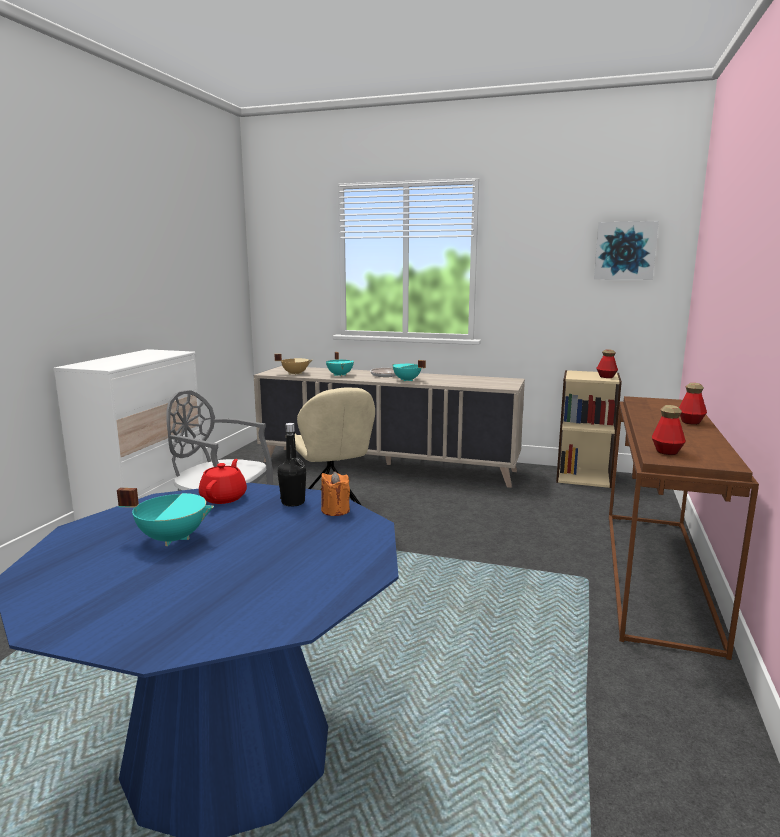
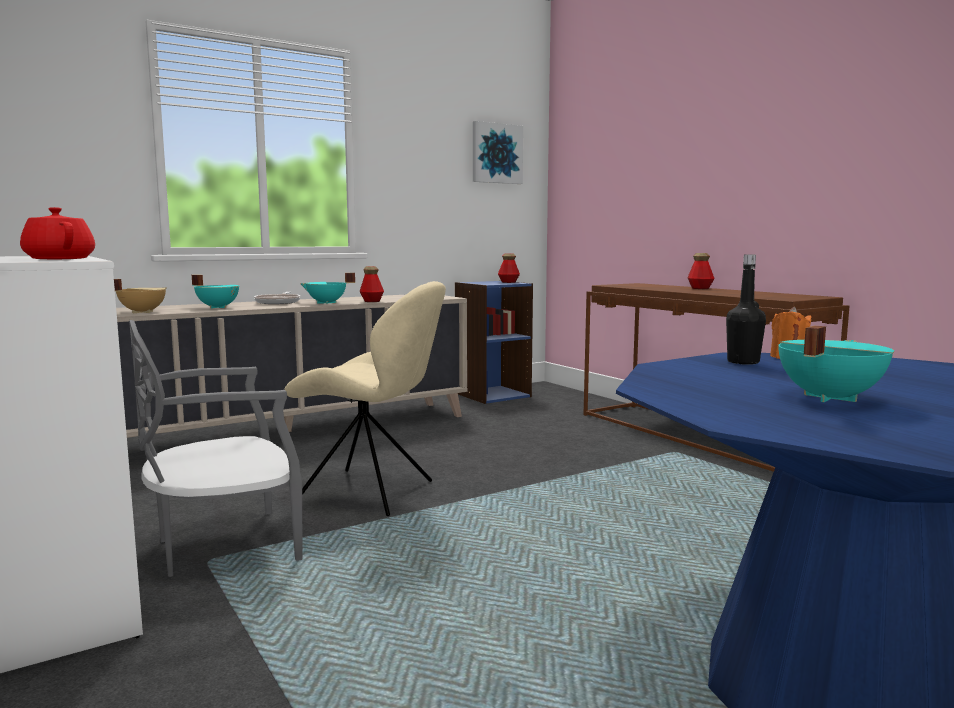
camera: 50 degrees left, 5 degrees down
(224, 497) = (687, 373): red teapot -> red teapot (59, 259)
(583, 476) = (492, 395): beige bookcase -> blue bookcase
(667, 451) = (772, 297): bottle -> bottle (372, 301)

